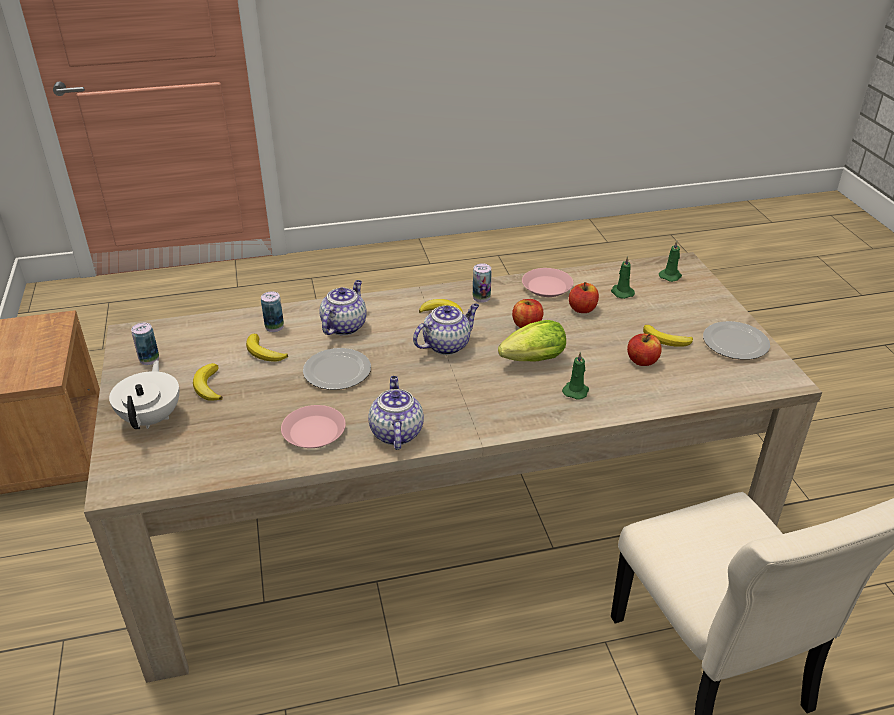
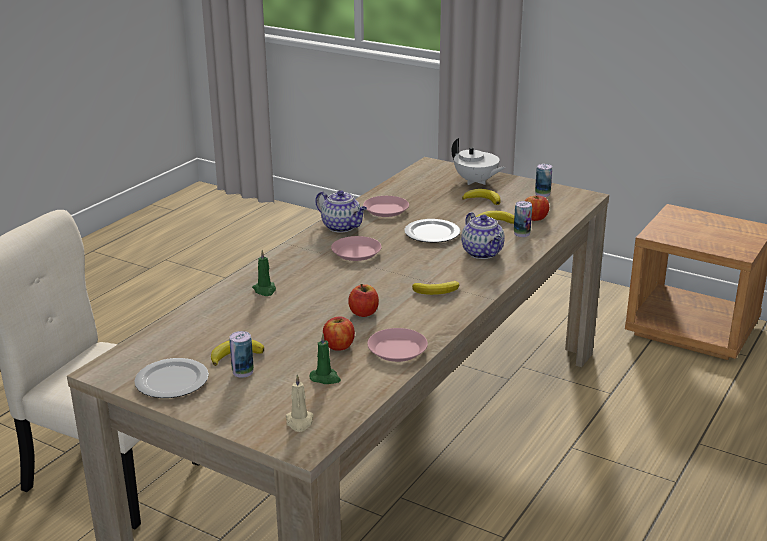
camera: 135 degrees right, 10 degrees down
(438, 389) = (356, 252): none -> pink plate
(447, 345) = (395, 275): teapot -> none
(481, 297) = (432, 314): can -> can (243, 372)
(530, 361) = (322, 292): lettuce -> none
(642, 361) = (239, 330): apple -> apple (535, 218)
(670, 276) = (299, 422): green candle -> beige candle

